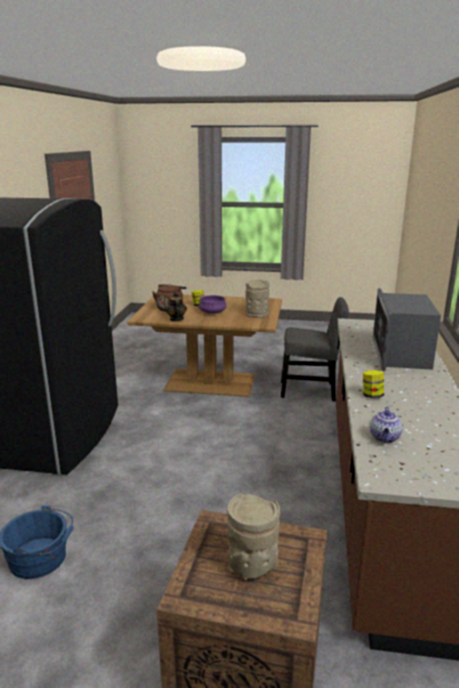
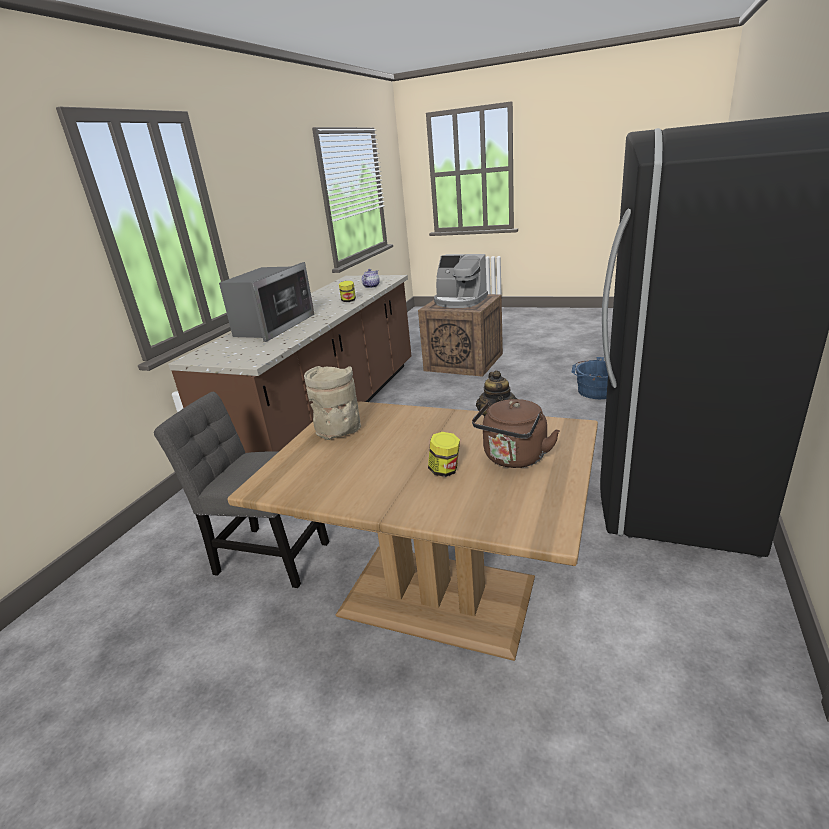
camera: 165 degrees left, 5 degrees up
(212, 312) = (421, 442): purple cooking pot -> none
(251, 566) = (459, 301): beige vase -> coffee machine

